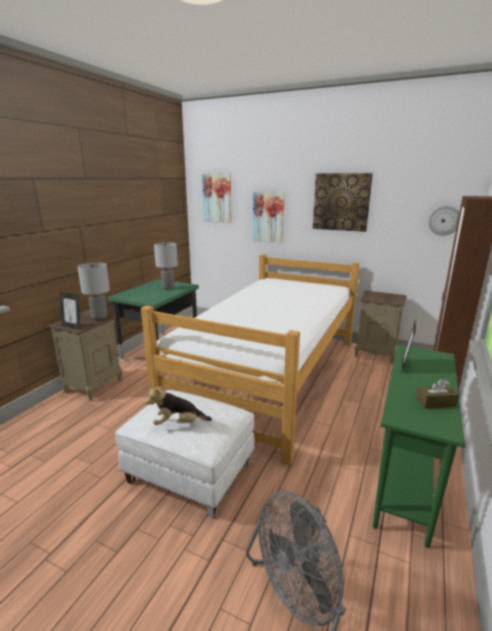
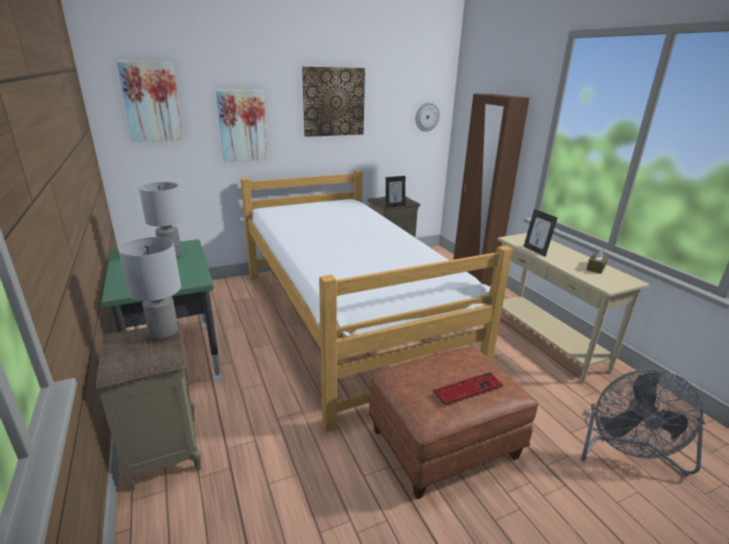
camera: 50 degrees left, 5 degrees up
(72, 326) = (152, 365): picture frame -> picture frame (394, 205)
(178, 424) = (468, 389): plush toy -> keyboard
(191, 472) = (444, 442): white ottoman -> brown ottoman
(406, 479) = (546, 342): green console table -> beige console table

